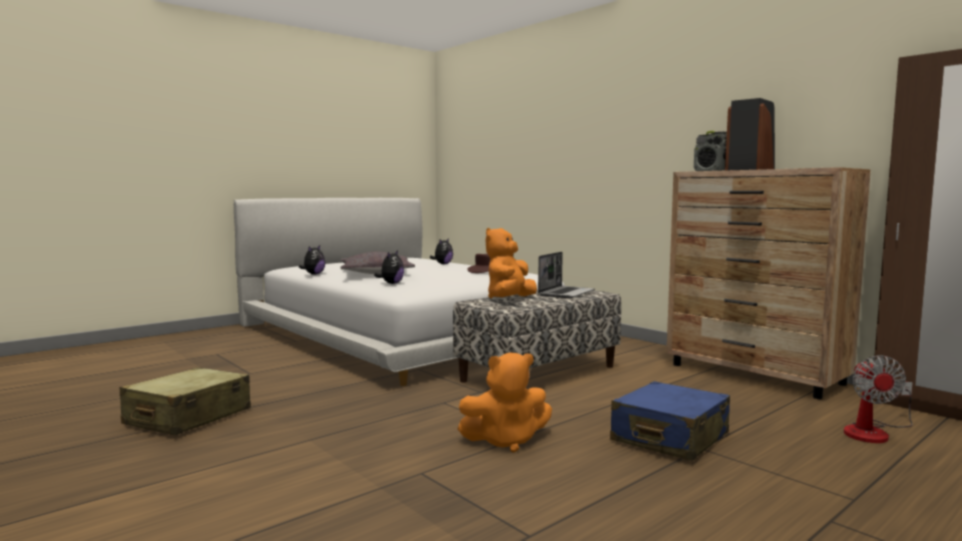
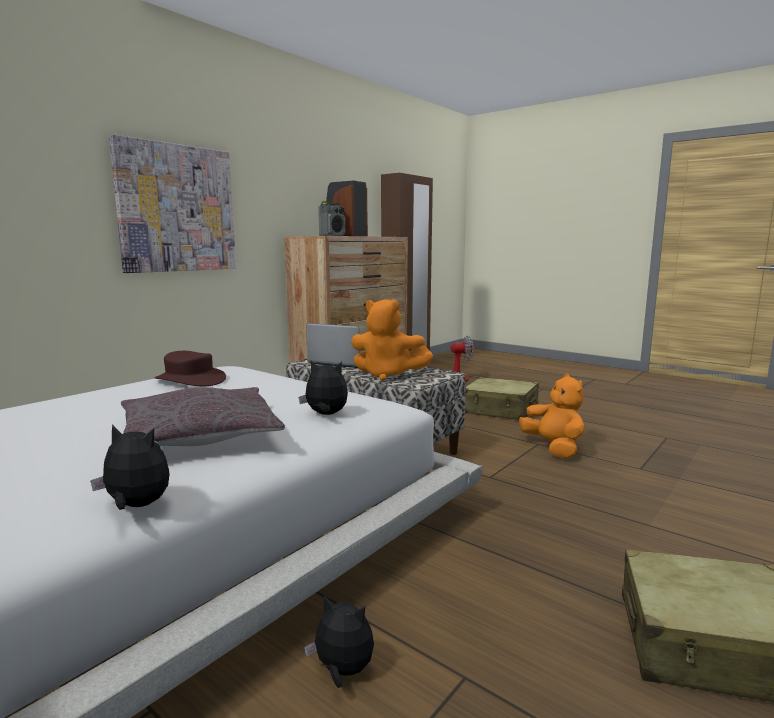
camera: 100 degrees left, 5 degrees up
(443, 264) = (57, 408): plush toy -> plush toy (342, 671)
(609, 155) = (177, 209): none -> picture
(669, 438) = (500, 410): blue suitcase -> beige suitcase

